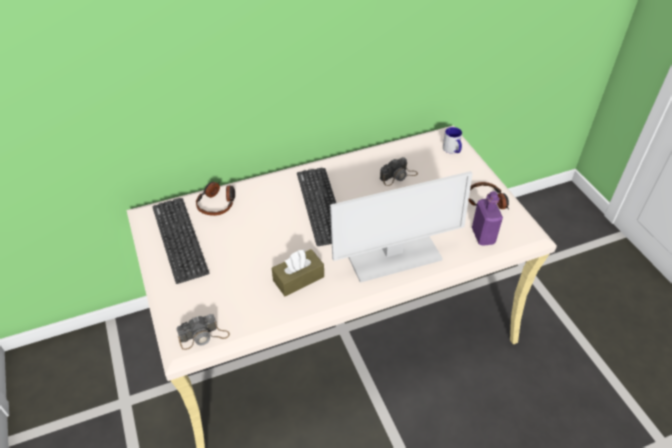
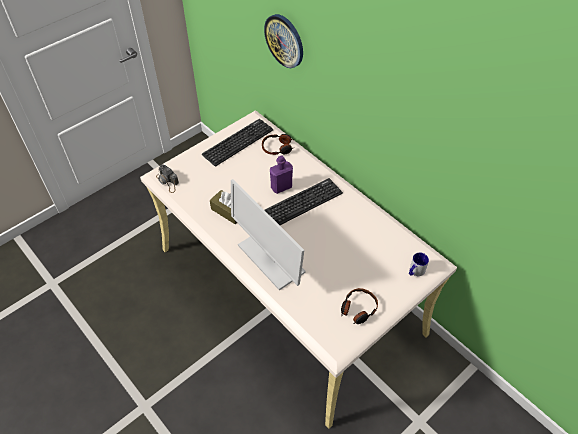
camera: 70 degrees right, 5 degrees up
(152, 67) = (284, 41): none -> wall clock
(398, 176) = (360, 241): camera -> none
(483, 236) = (318, 313): purple bottle -> purple bottle (281, 187)

